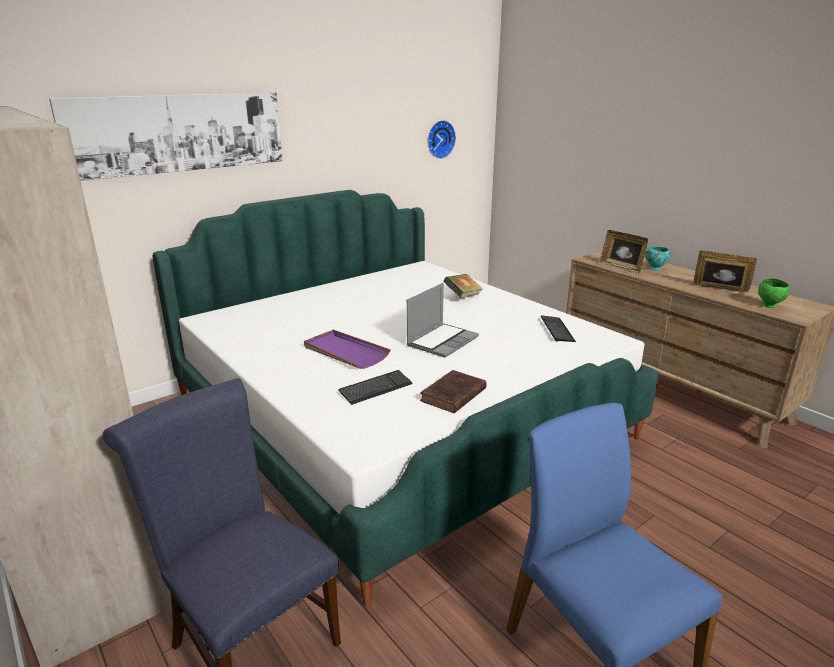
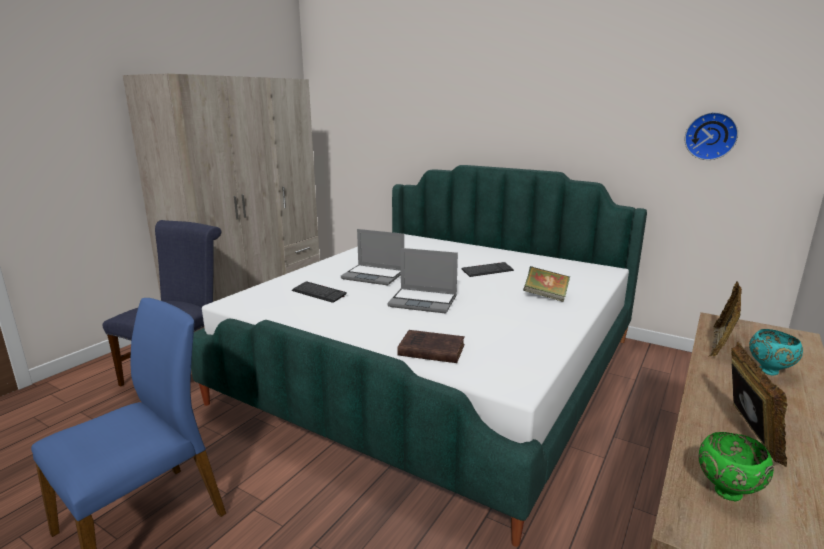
camera: 70 degrees right, 5 degrees down
(179, 133) = (432, 105): picture -> none
(345, 352) = (374, 276): purple tray -> laptop
(452, 396) = (318, 318): brown book -> brown book (429, 350)
(557, 330) = (507, 348): keyboard -> keyboard (487, 271)

